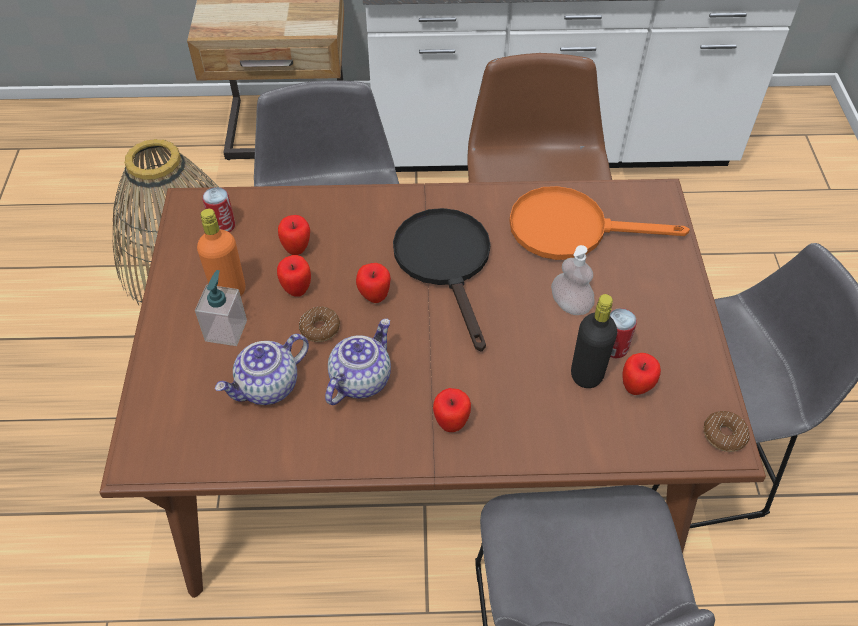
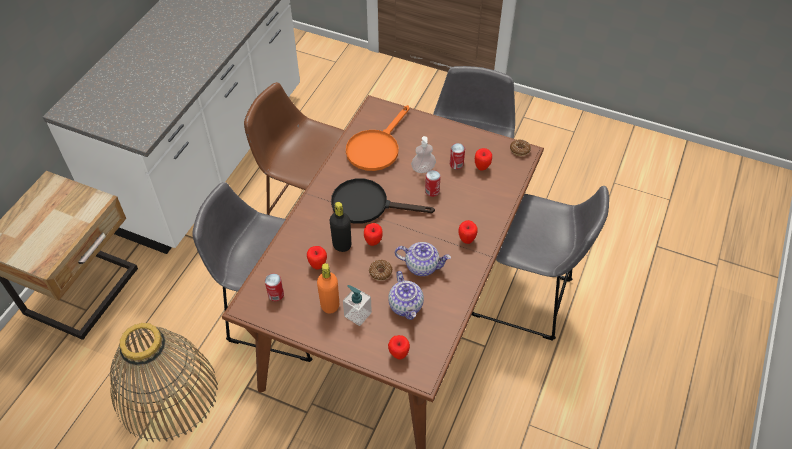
camera: 65 degrees left, 0 degrees up
(297, 290) = (347, 274): apple -> apple (399, 354)
(360, 379) = (422, 266): teapot -> teapot turned 135 degrees clockwise
(528, 335) = (432, 191): none -> can
(586, 375) = (466, 180): black bottle -> black bottle (342, 245)

